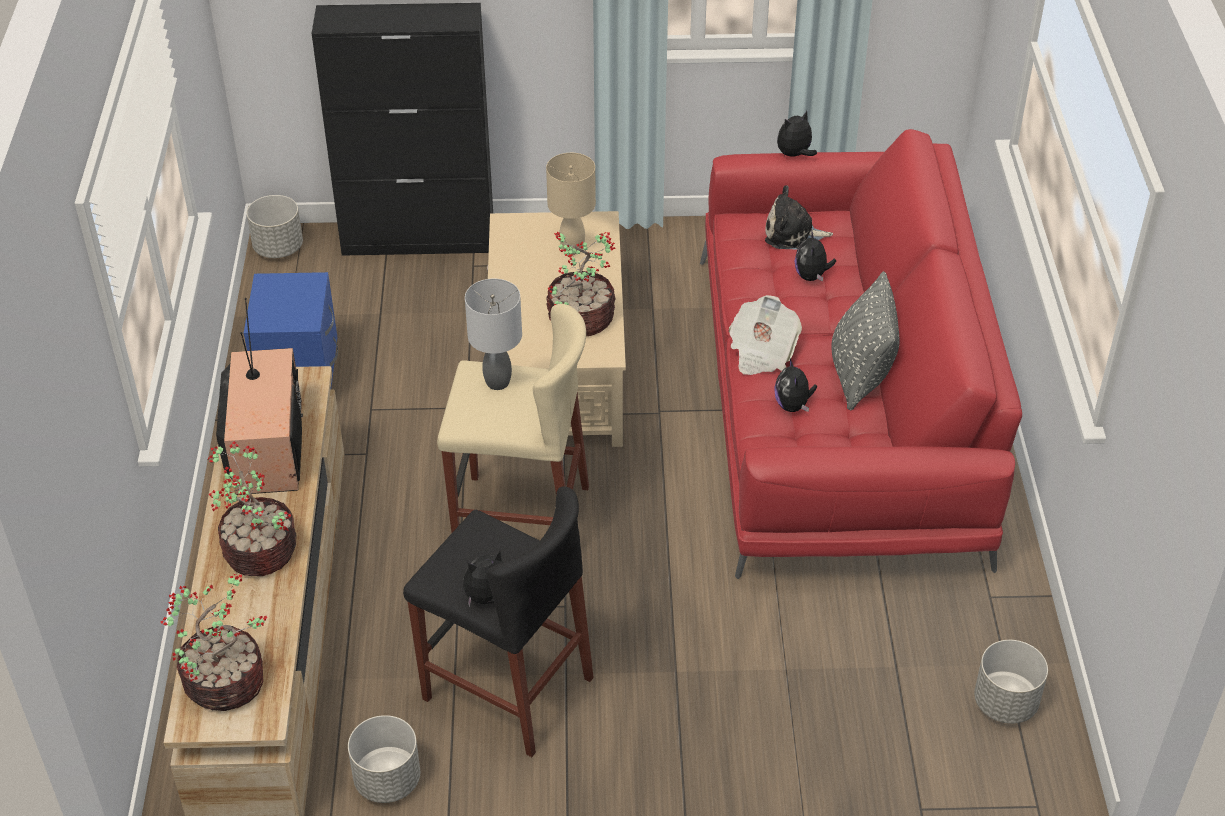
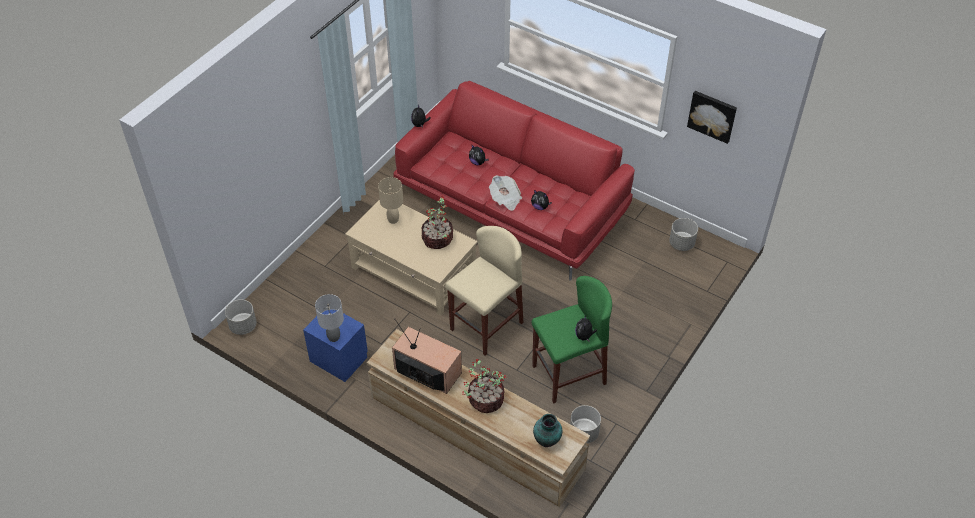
camera: 55 degrees left, 5 degrees up
(227, 682) = (547, 440): potted plant -> vase
(419, 239) = (289, 275): black cabinet -> none
(497, 381) = (471, 277): grey table lamp -> grey table lamp (333, 337)
(507, 688) = (568, 375): black stool -> green stool
(792, 234) = (449, 154): plush toy -> none
(860, 375) = (541, 180): grey pillow -> none
(1150, 434) = (712, 115): none -> picture

